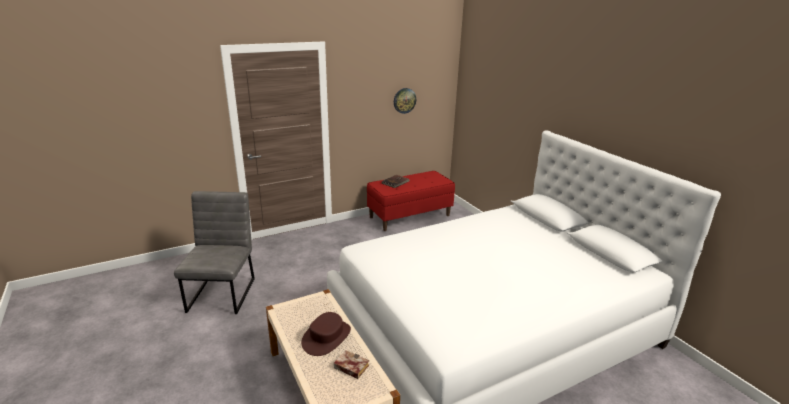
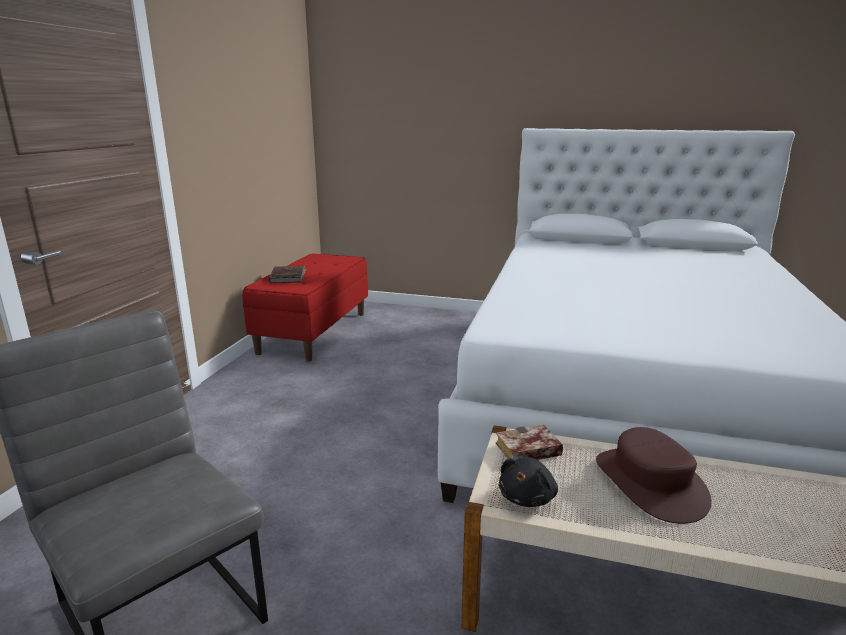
camera: 45 degrees left, 5 degrees down
(286, 315) = (528, 497): none -> black plush toy
(349, 367) = (764, 495): book -> book (526, 451)
(404, 100) = (263, 129): wall clock -> none

